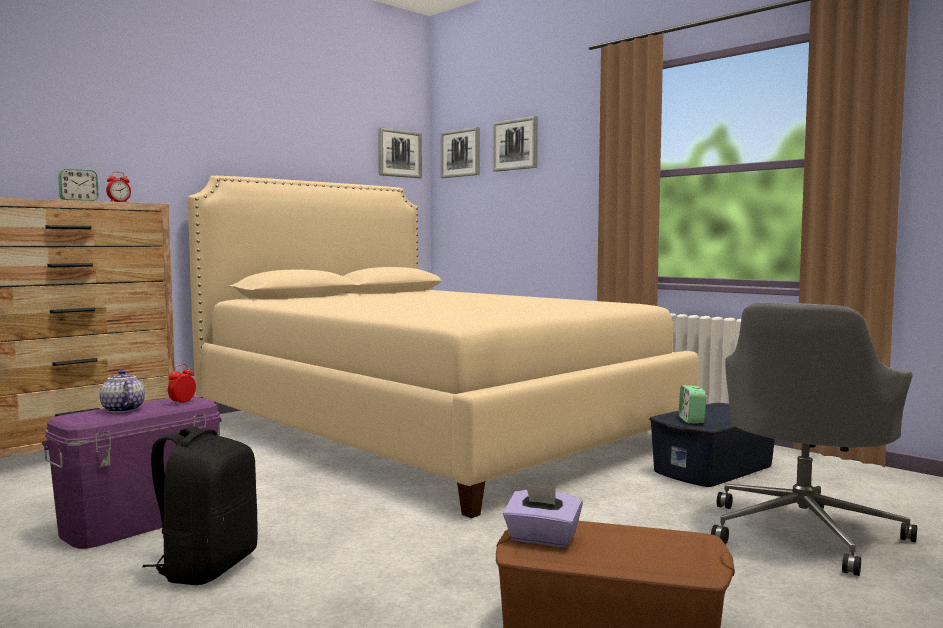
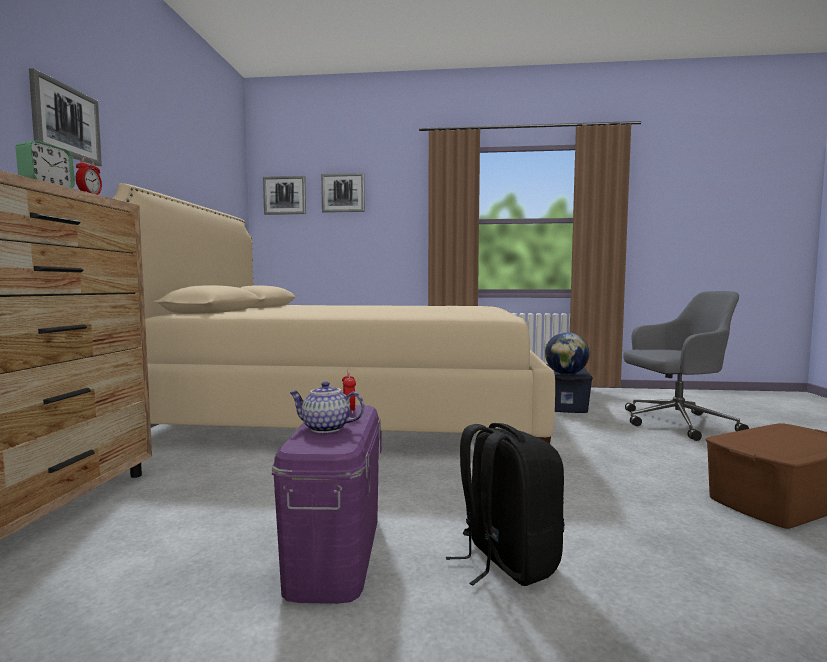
camera: 40 degrees left, 0 degrees up
(399, 153) = (233, 189): picture -> picture (65, 121)
(542, 538) = (760, 446): purple tissue box -> none
(691, 420) = (566, 374): alarm clock -> globe
(804, 532) = (675, 423): grey office chair -> grey office chair turned 90 degrees counterclockwise

